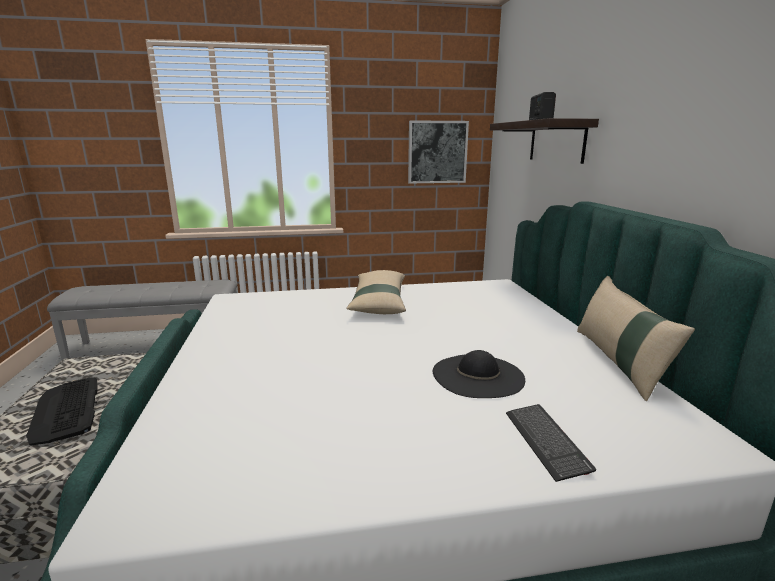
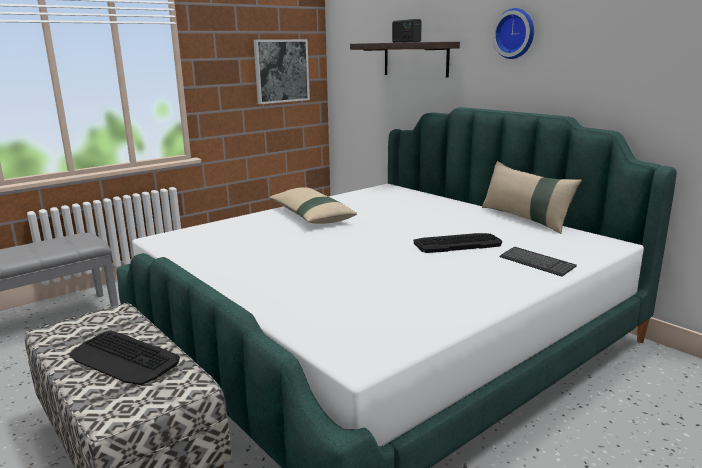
camera: 30 degrees left, 0 degrees up
(477, 375) = (456, 243): black hat -> keyboard
(660, 104) = (515, 33): none -> wall clock

